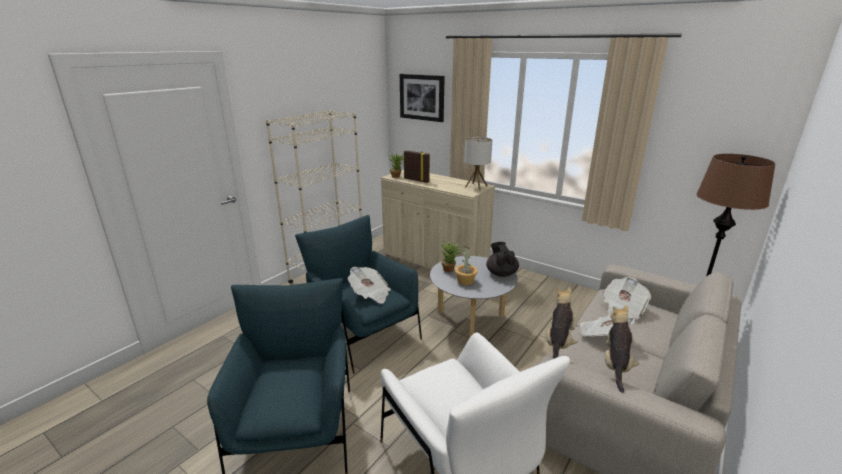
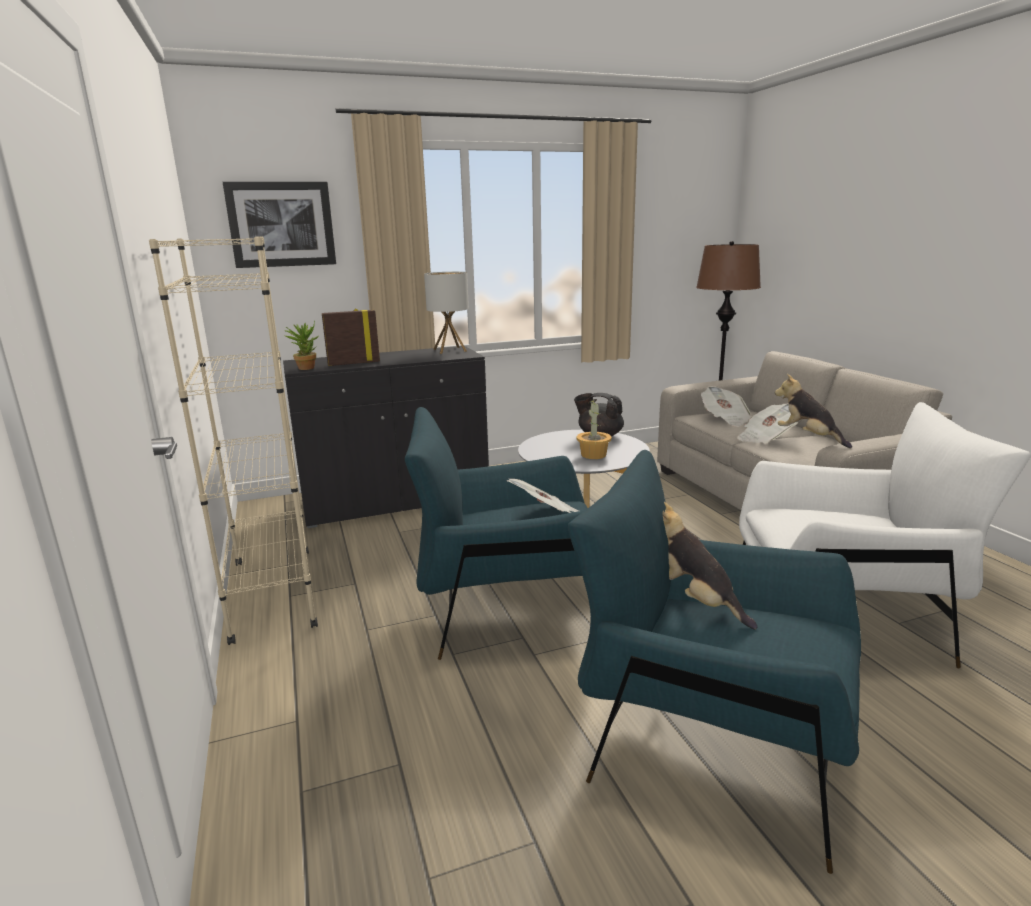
camera: 55 degrees left, 5 degrees down
(435, 261) = (396, 501): beige cabinet -> black cabinet
(450, 269) = (552, 454): potted plant -> none
(616, 365) = (860, 430): plush toy -> plush toy (696, 601)

